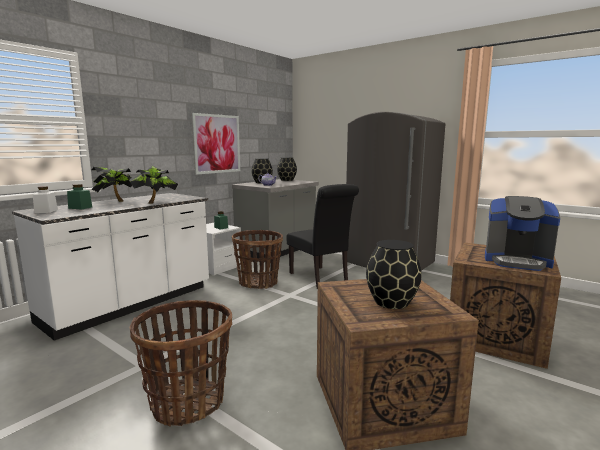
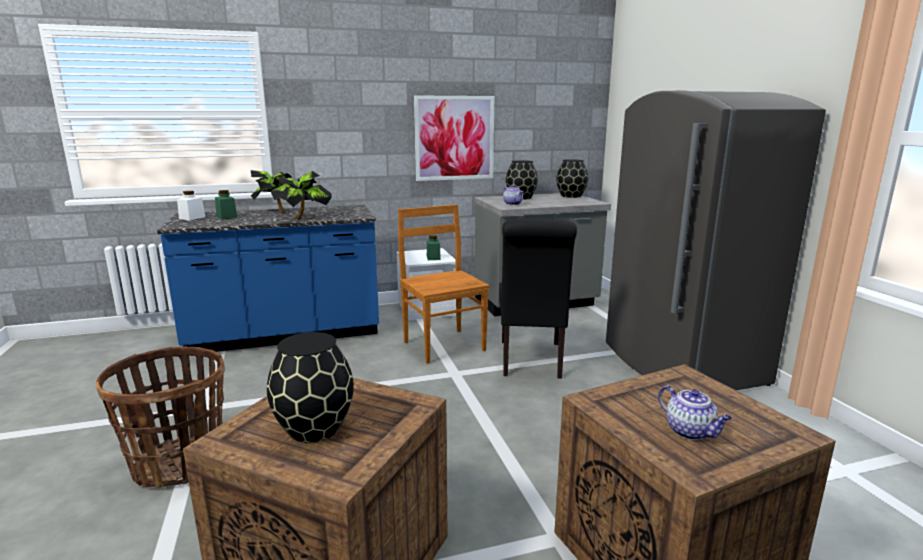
camera: 35 degrees right, 5 degrees up
(130, 304) = (285, 335): white counter -> blue counter
(258, 283) = (443, 345): basket -> brown chair
(517, 261) = (690, 432): coffee machine -> teapot

